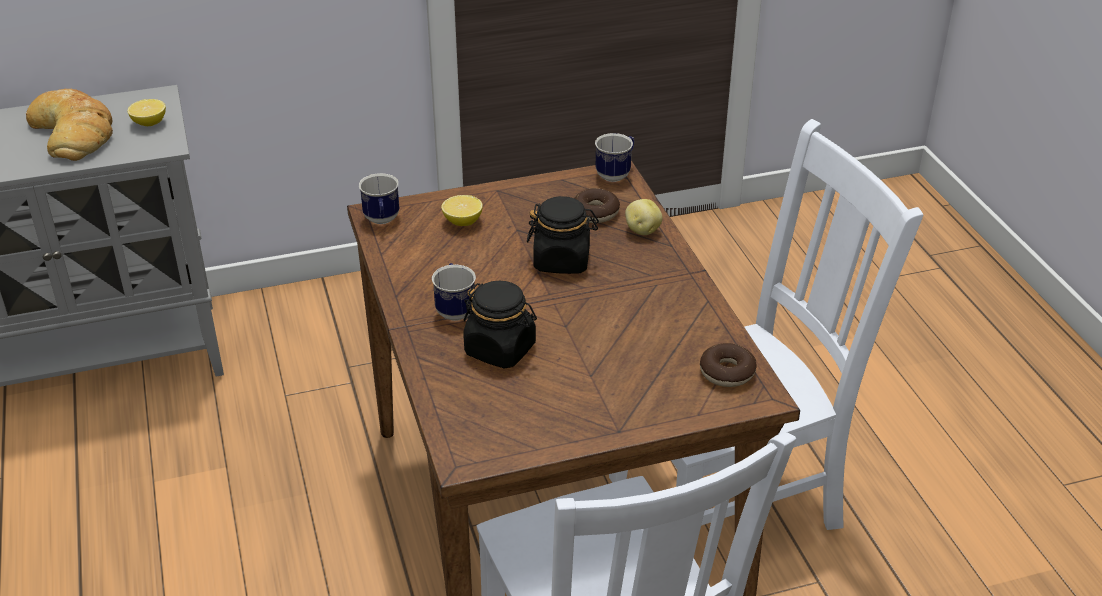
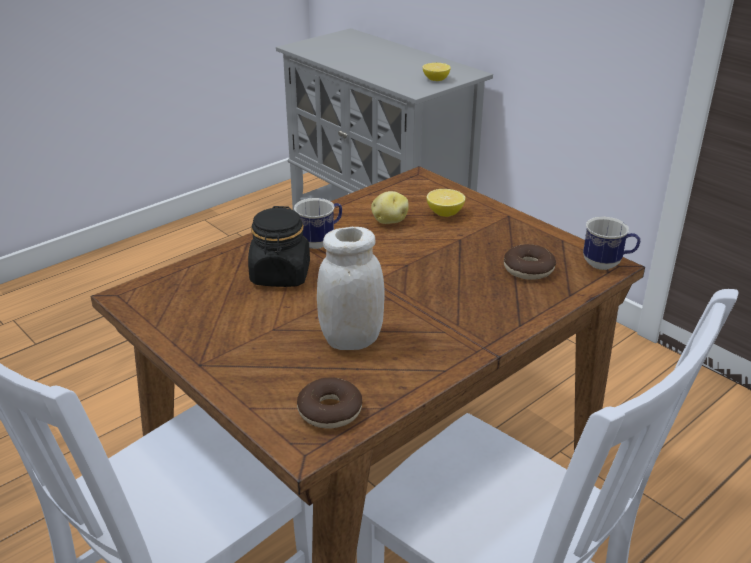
camera: 65 degrees right, 5 degrees down
(74, 132) = (400, 66): bread -> none
(382, 221) = (411, 183): mug -> none
(562, 260) = (434, 272): black jar -> none
(637, 335) = (351, 340): none -> white jar
(642, 230) = (527, 301): potato -> potato (389, 221)

